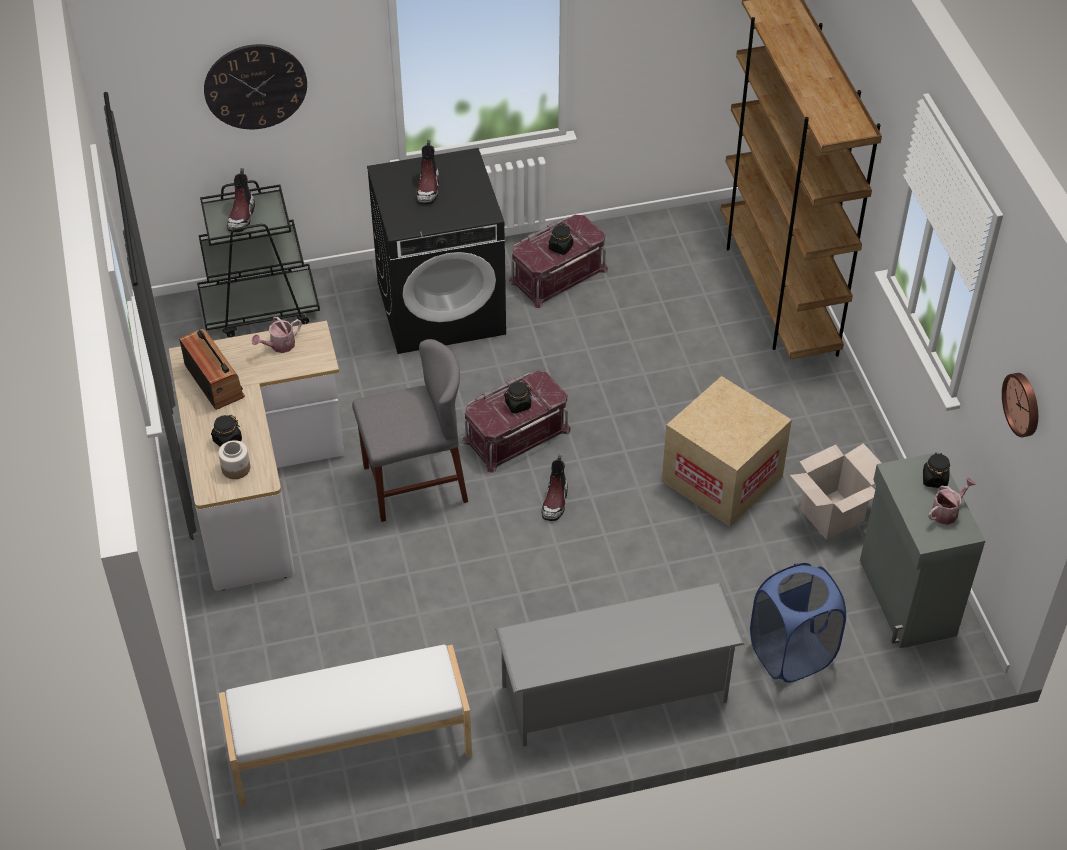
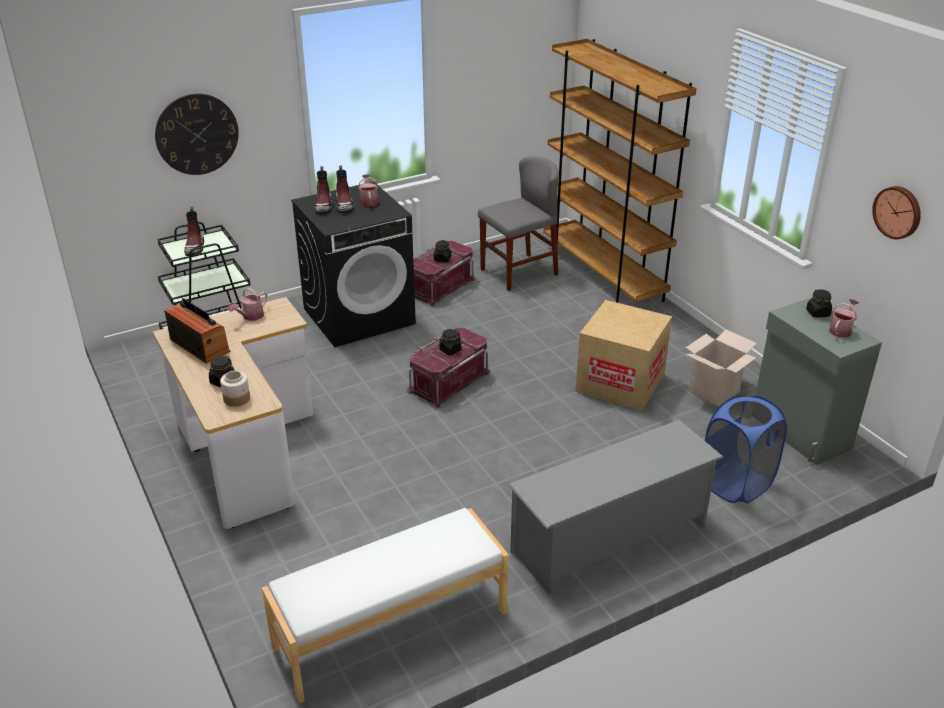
camera: 15 degrees left, 15 degrees down
(414, 484) = (378, 425): grey chair -> grey chair (518, 272)
(460, 185) = (368, 201): none -> watering can
(555, 501) = (498, 417): boot -> boot (324, 206)

